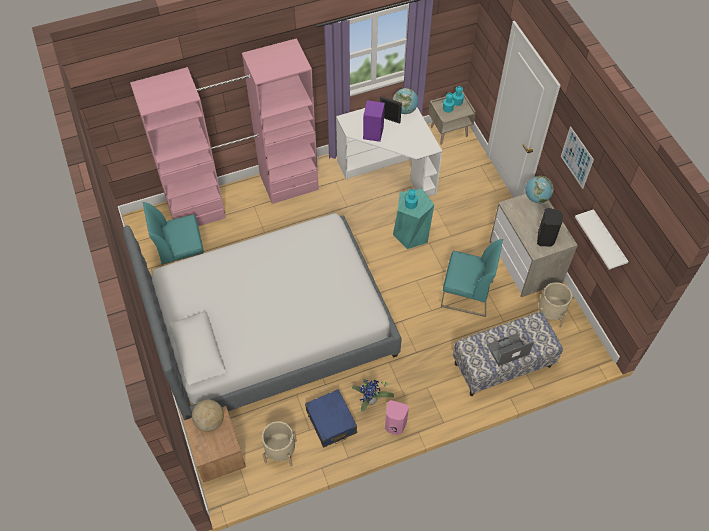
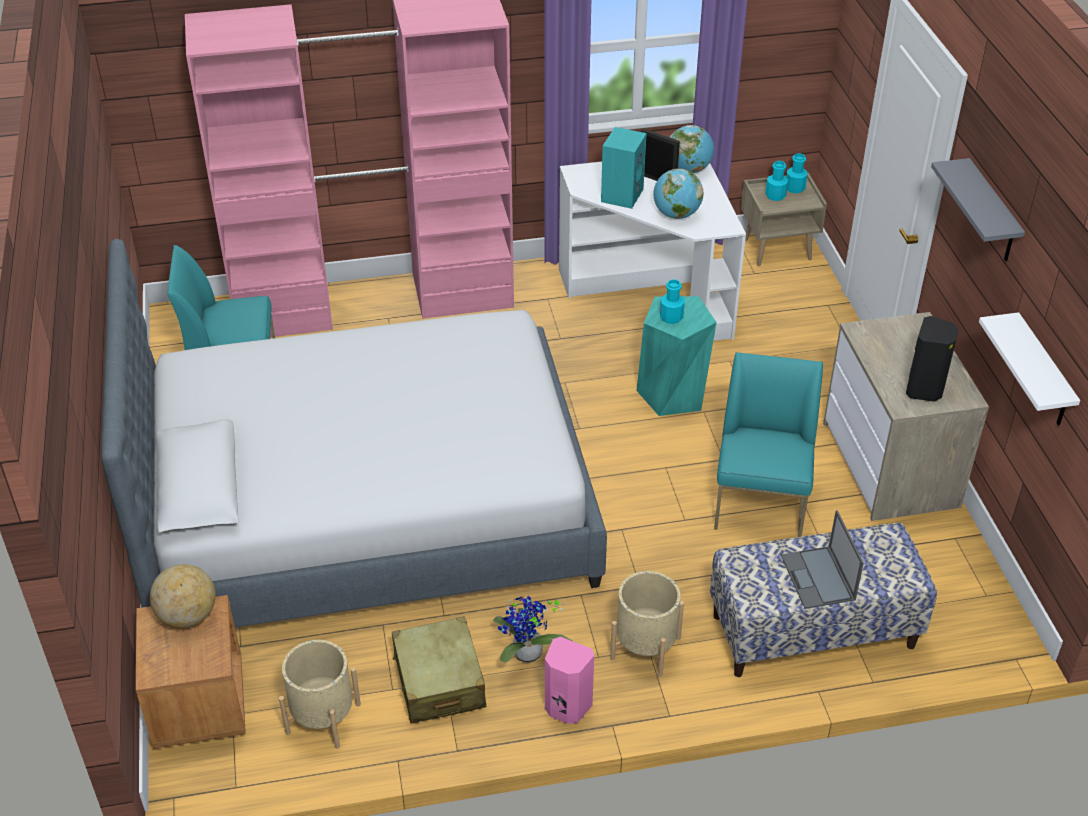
camera: 10 degrees right, 15 degrees down
(331, 422) = (439, 682): blue suitcase -> beige suitcase
(373, 132) = (621, 194): purple speaker -> turquoise speaker
(466, 294) = (761, 502): turquoise chair -> turquoise chair turned 105 degrees counterclockwise
(507, 350) = (818, 578): laptop -> laptop turned 90 degrees counterclockwise
(536, 198) = (917, 324): globe -> globe (676, 214)
(550, 313) = (927, 556): beige planter -> beige planter (645, 648)
(576, 157) = (991, 213): picture -> grey shelf

